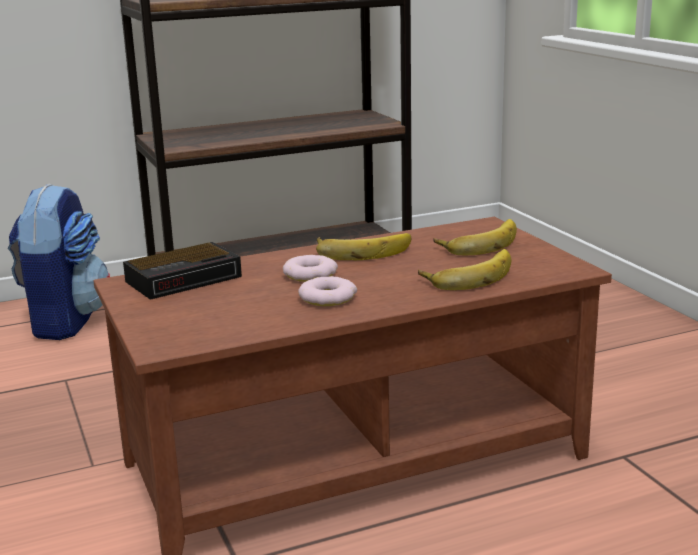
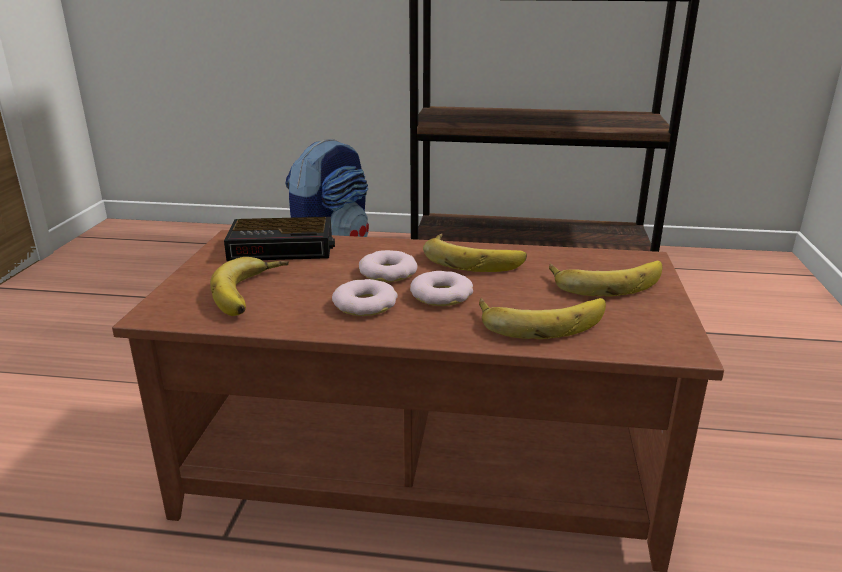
camera: 30 degrees right, 5 degrees up
(221, 313) = (254, 293): none -> banana
(376, 278) = (441, 295): none -> donut

